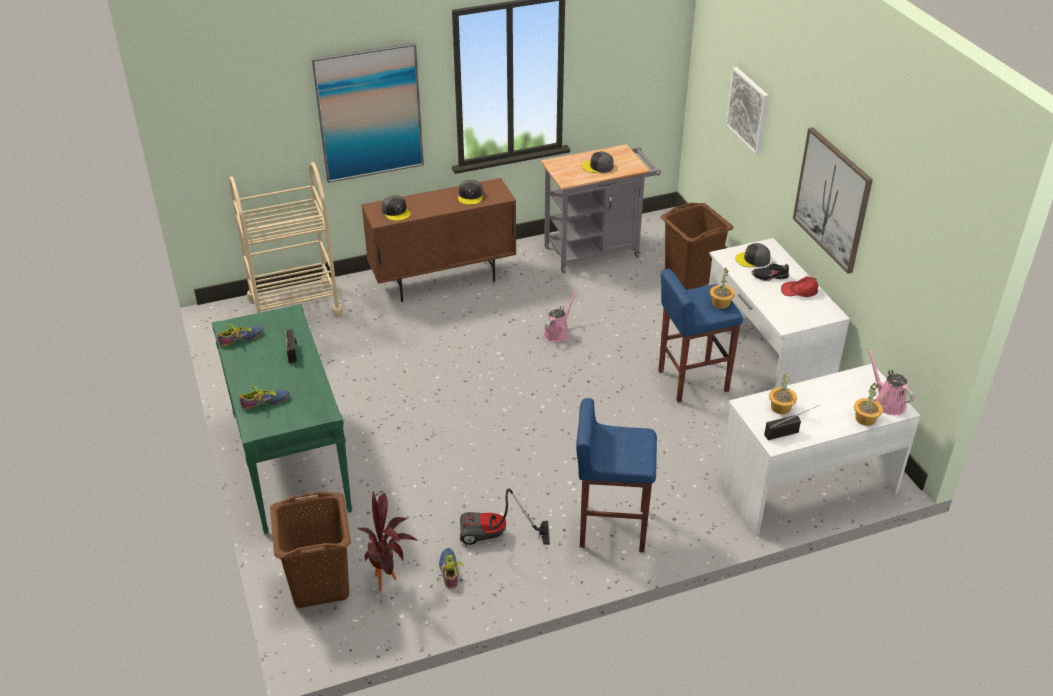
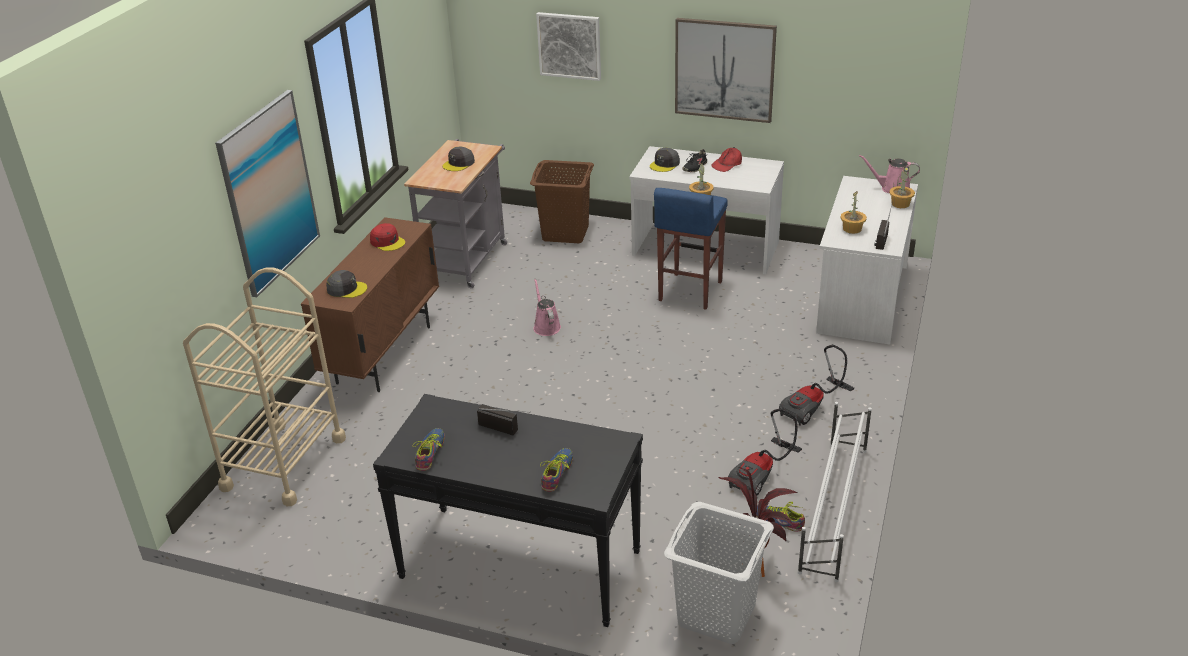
camera: 50 degrees left, 5 degrees down
(289, 460) = (519, 564): green console table -> black console table
(319, 584) = (717, 615): brown laundry basket -> white laundry basket
(470, 196) = (387, 242): grey cap -> red cap
(492, 596) = (833, 509): none -> white shoe rack
(611, 527) = (814, 407): blue stool -> vacuum cleaner

